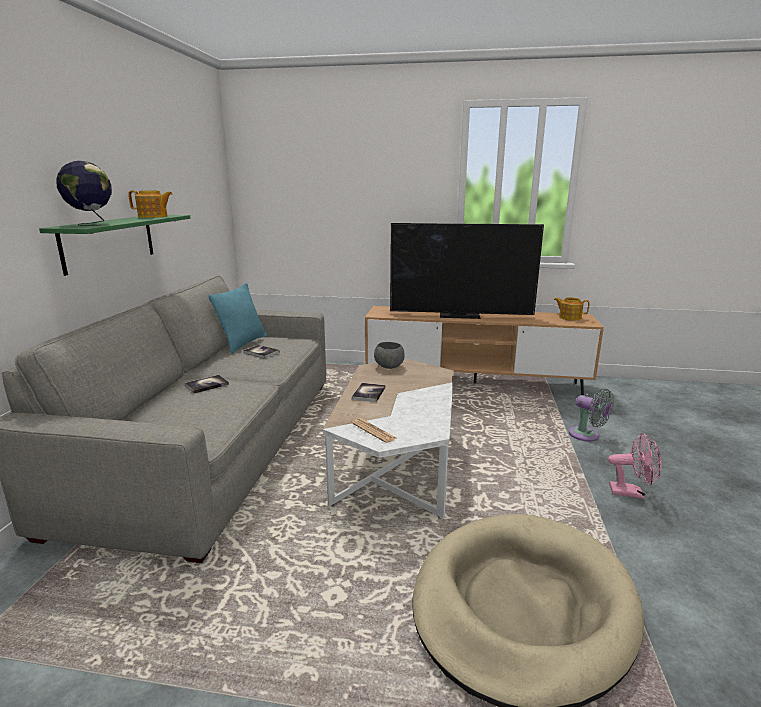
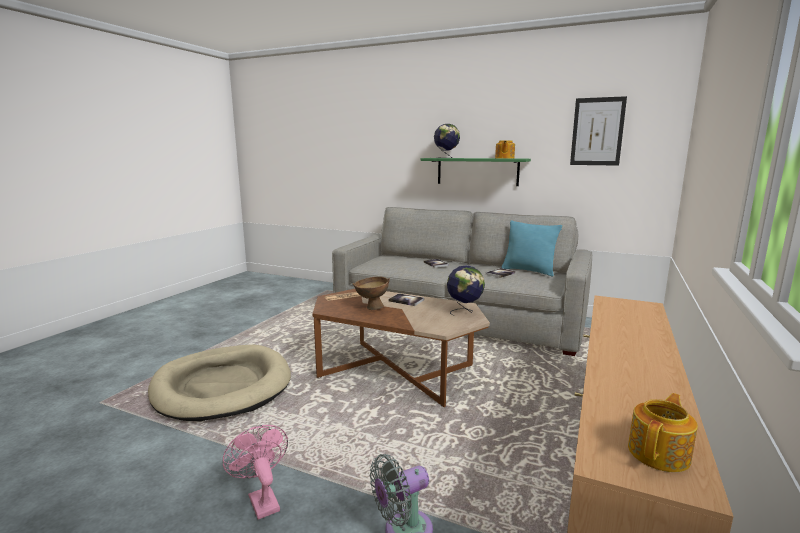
camera: 105 degrees right, 5 degrees down
(191, 178) = (597, 131): none -> picture
(388, 367) = (464, 312): grey bowl -> globe
(395, 467) = (396, 372): white coffee table -> brown coffee table
(405, 407) = (371, 307): none -> brown bowl
(460, 315) = (626, 344): television -> none
(631, 492) = (261, 499): pink fan -> pink fan turned 120 degrees clockwise

